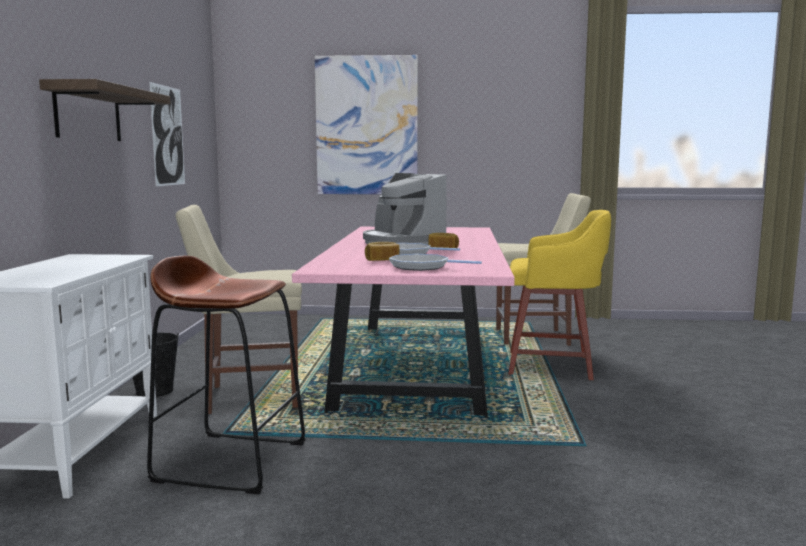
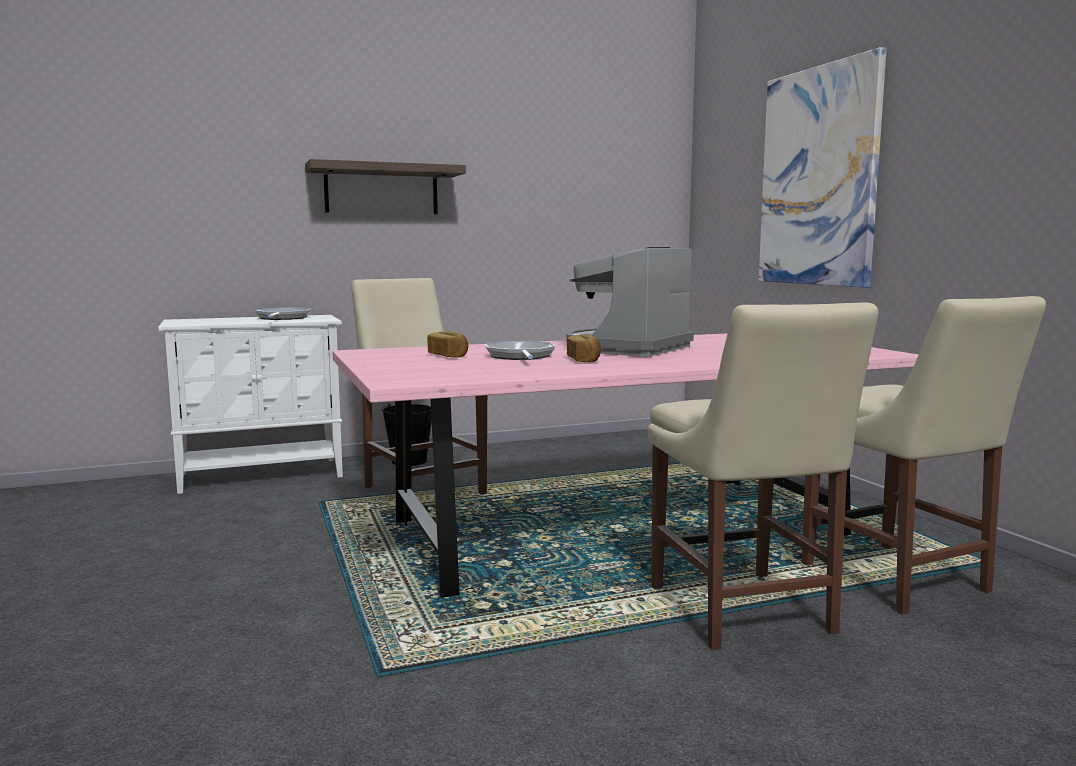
camera: 65 degrees right, 0 degrees up
(168, 136) = (547, 207): picture -> none
(231, 461) = (257, 517): brown stool -> none
(423, 267) = (413, 366): frying pan -> frying pan (282, 318)
(553, 366) = (743, 613): yellow stool -> beige chair

